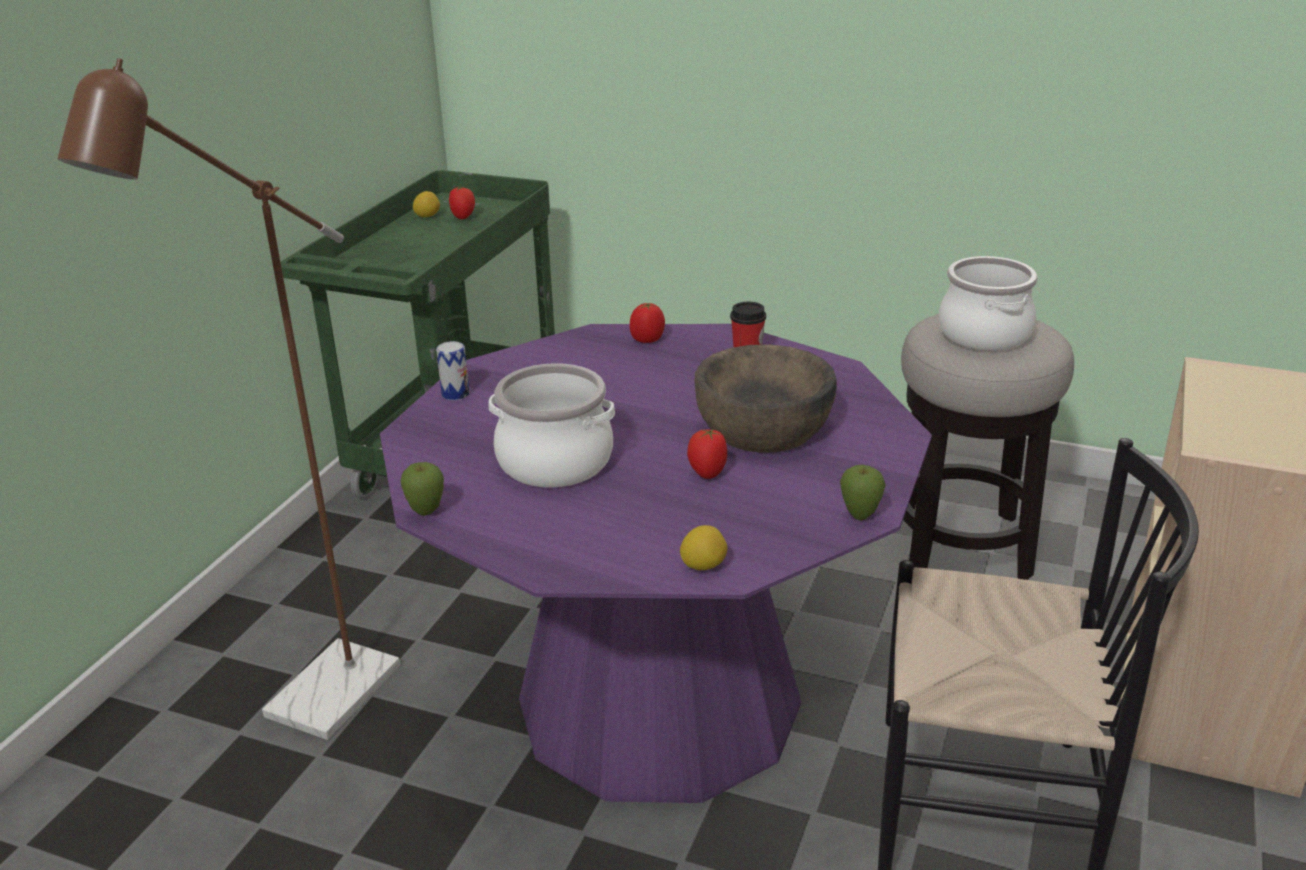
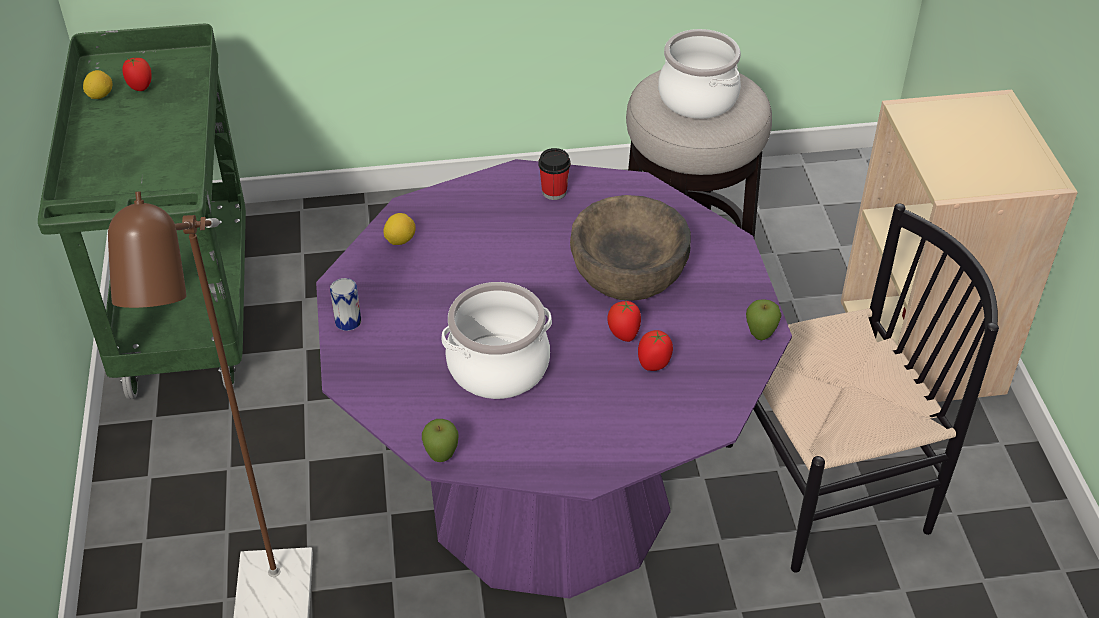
camera: 30 degrees left, 15 degrees up
(647, 340) = (460, 202): tomato -> tomato (654, 364)
(703, 566) = (689, 425): lemon -> lemon (400, 240)

